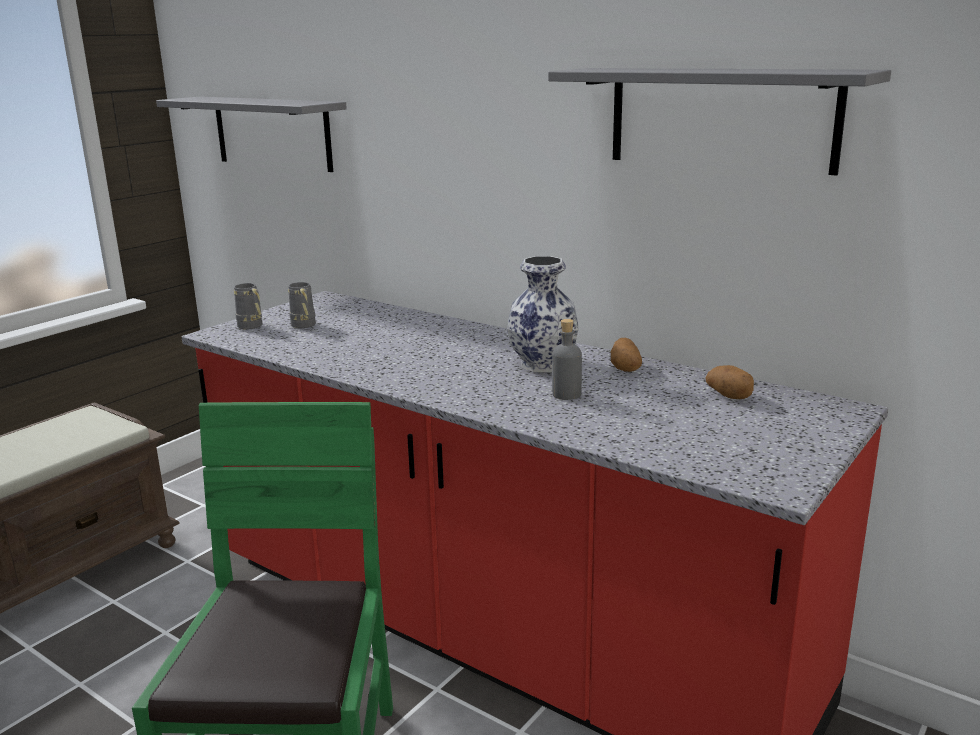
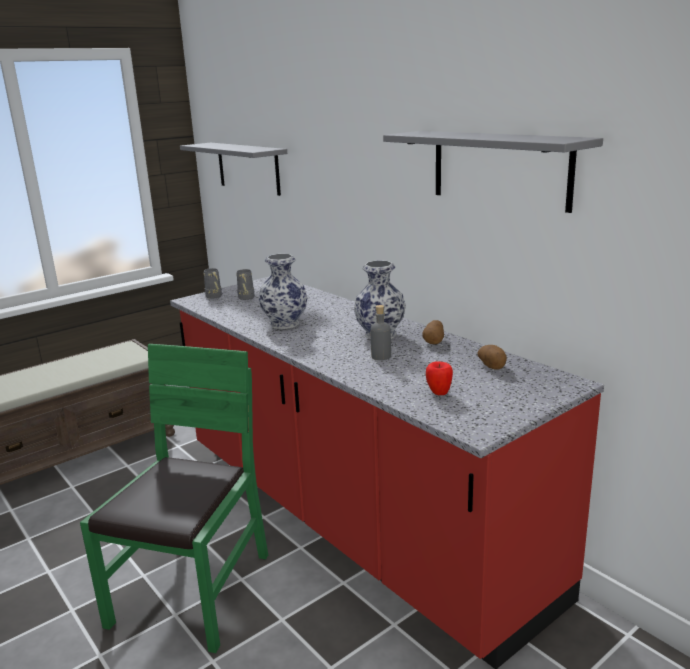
camera: 15 degrees right, 0 degrees up
(390, 358) = (285, 323): none -> vase
(687, 439) = (439, 393): none -> apple

